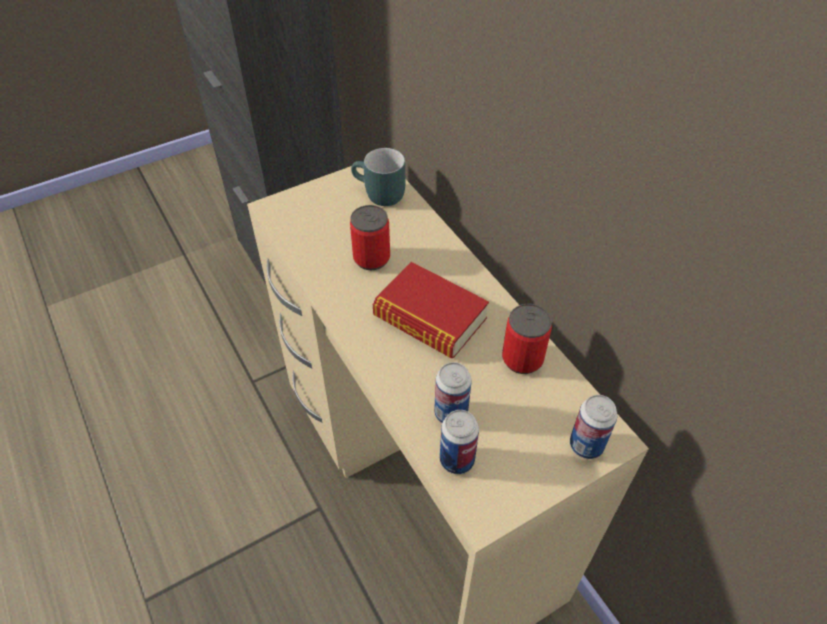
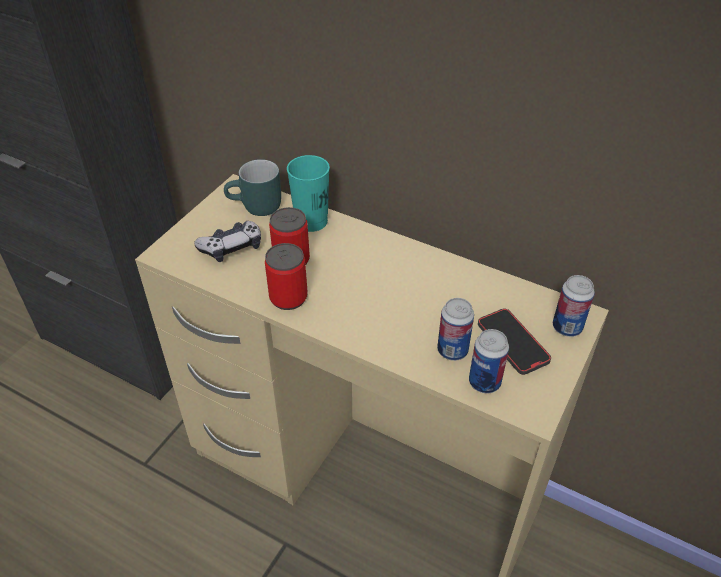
camera: 30 degrees left, 5 degrees down
(330, 225) = (231, 248): none -> game controller
(417, 227) = (311, 221): none -> turquoise cup
(430, 317) = (378, 287): book -> none
(516, 434) = (512, 343): none -> phone
(522, 359) = (474, 287): can -> can (288, 297)

